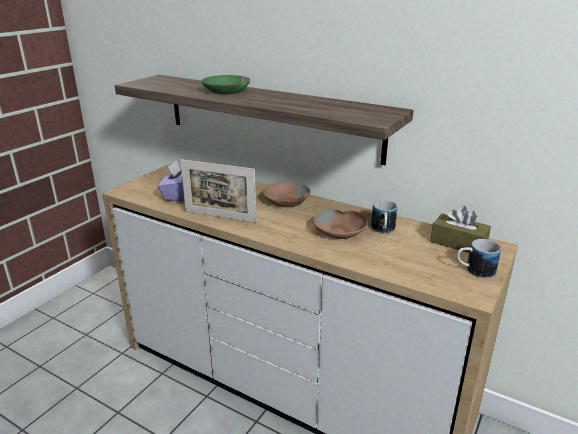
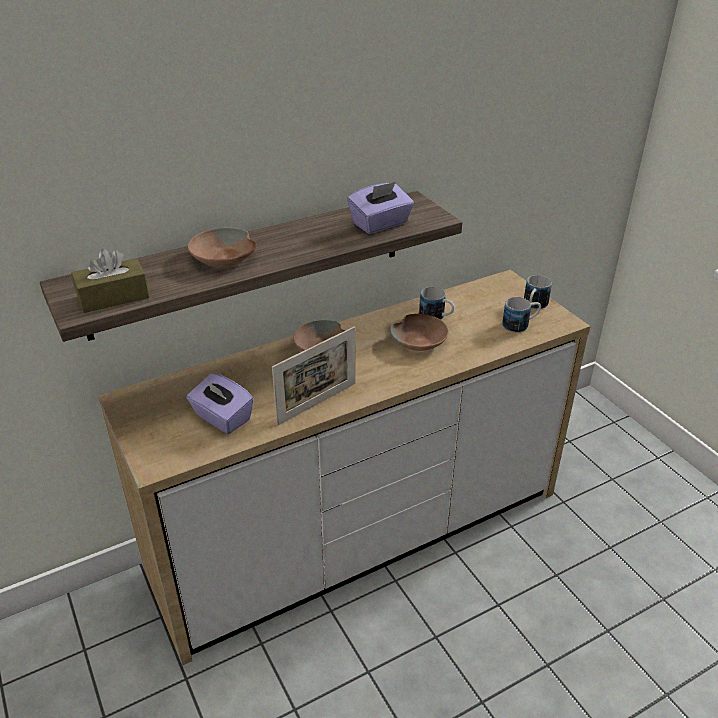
camera: 60 degrees left, 10 degrees up
(225, 91) = (223, 258): green bowl -> brown bowl
(333, 110) = (380, 224): none -> purple tissue box
(430, 271) = (520, 325): none -> mug
(458, 243) = (488, 292): brown tissue box -> brown tissue box (113, 297)

